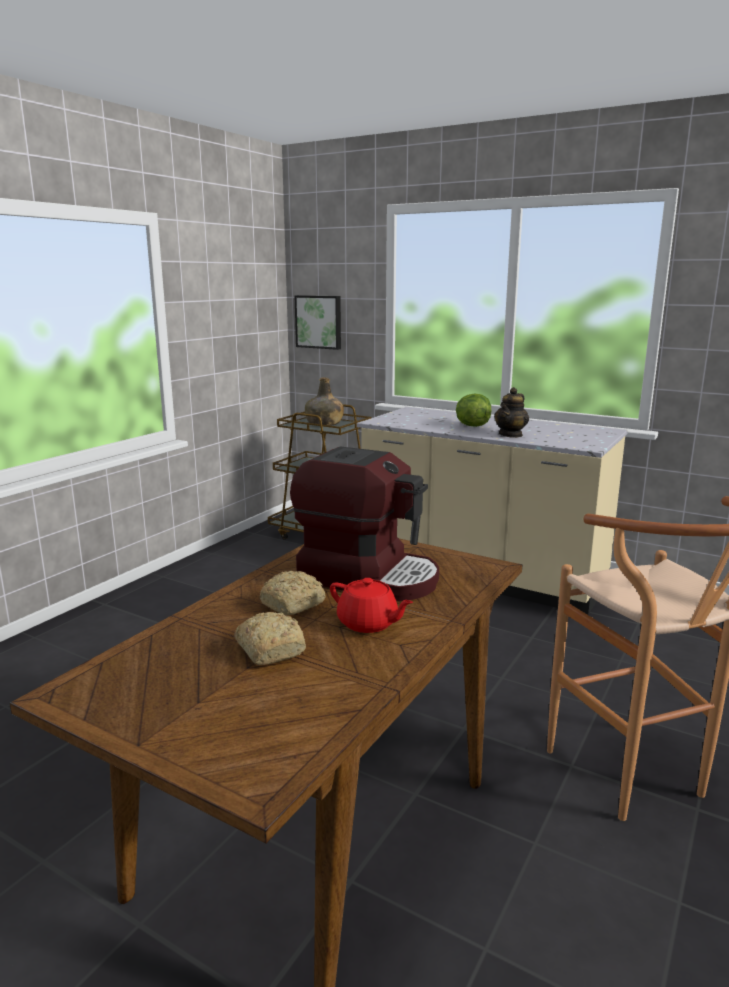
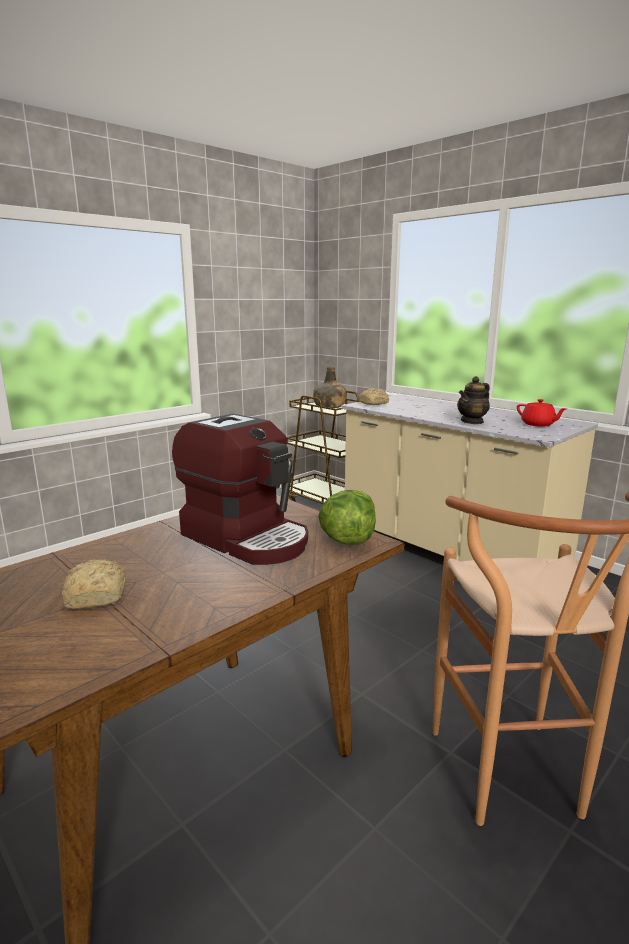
camera: 15 degrees right, 0 degrees up
(294, 604) = (159, 555): bread -> bread (374, 403)
(319, 322) = (337, 320): picture -> none
(368, 623) = (205, 582): red teapot -> red teapot (538, 424)
(472, 425) = (442, 412): lettuce -> lettuce (347, 540)

